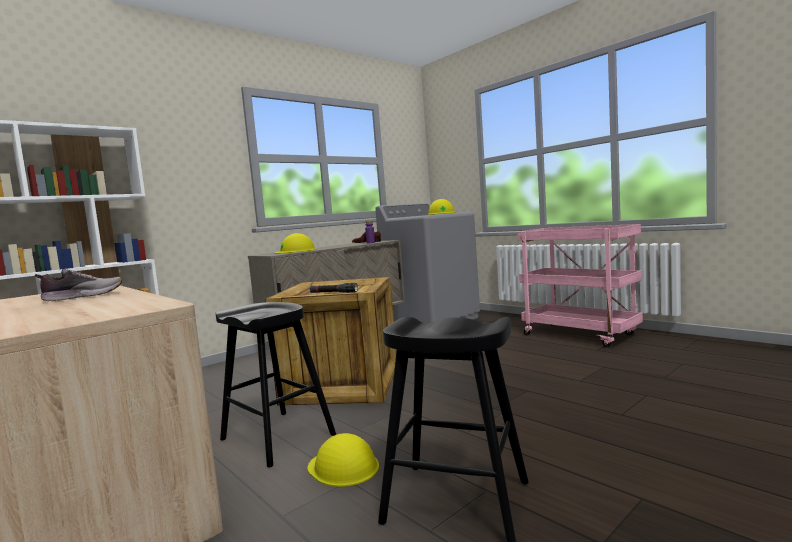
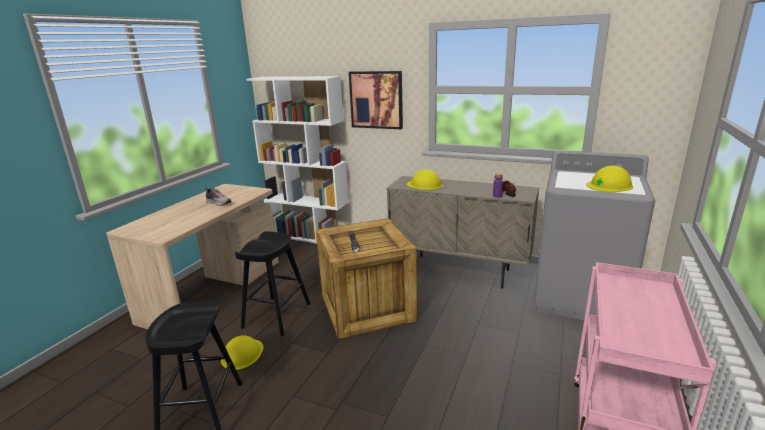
camera: 65 degrees right, 15 degrees up
(184, 169) = (376, 100): none -> picture

